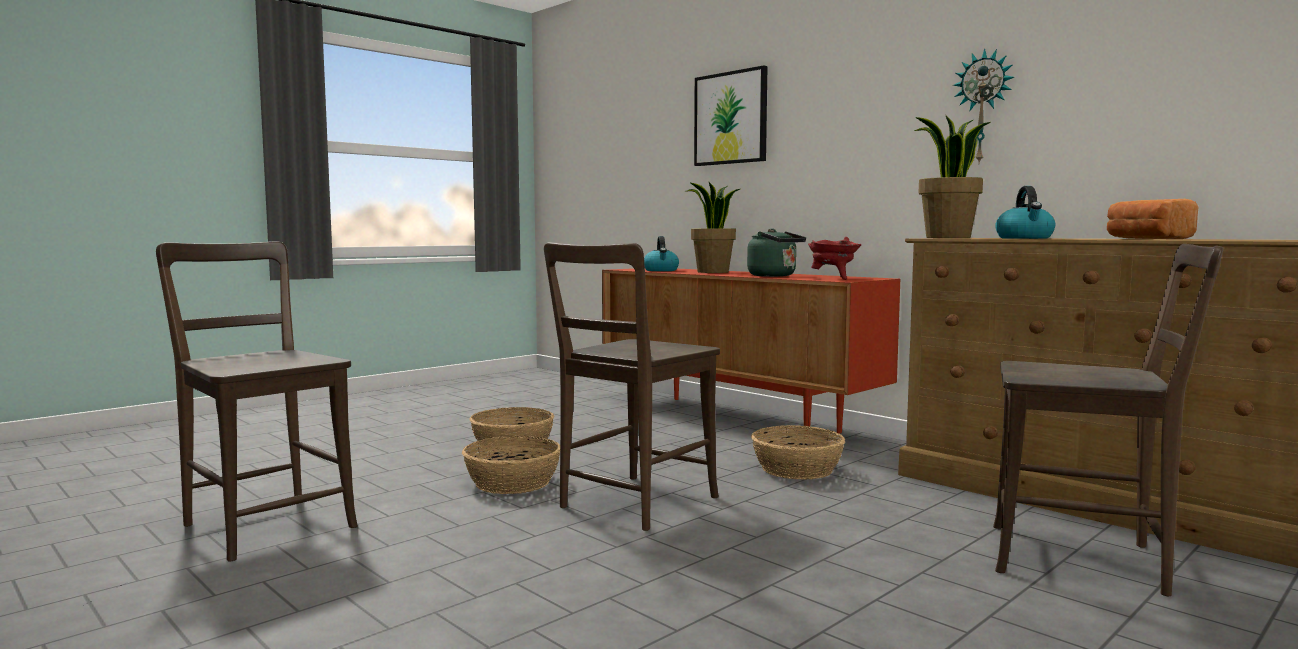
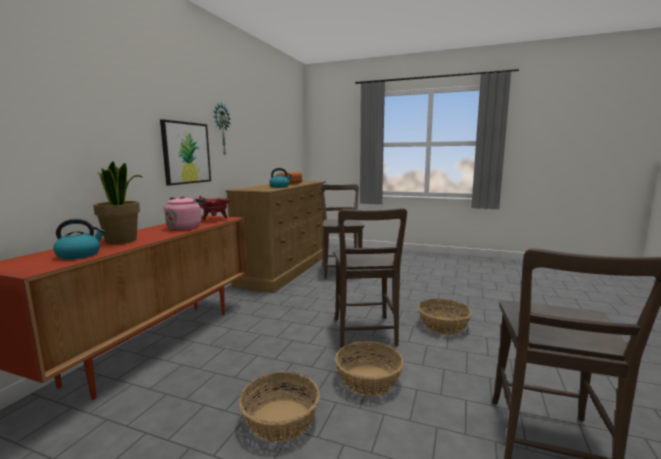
camera: 115 degrees left, 5 degrees up
(633, 504) = (365, 334): brown chair -> brown chair turned 75 degrees clockwise
(731, 118) = (63, 97): picture -> picture (186, 153)
(774, 276) = (185, 227): green kettle -> pink kettle
(797, 469) = (278, 310): basket -> basket (443, 325)
(947, 238) = (263, 189): potted plant -> none

